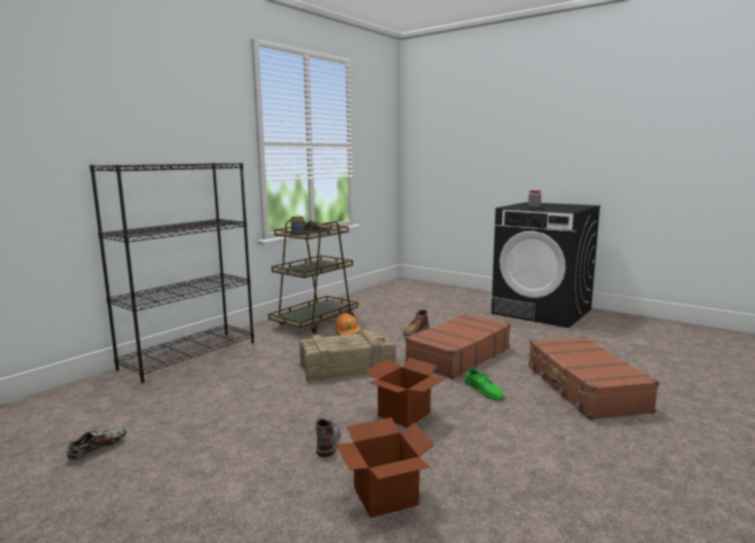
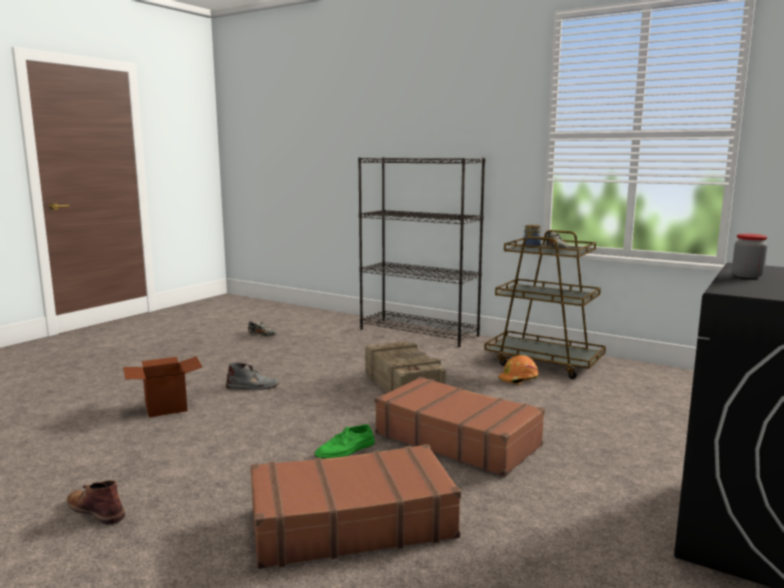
camera: 85 degrees right, 0 degrees up
(404, 414) = (291, 411): cardboard box -> none
(415, 331) = (547, 414): brown boot -> brown boot (96, 510)

